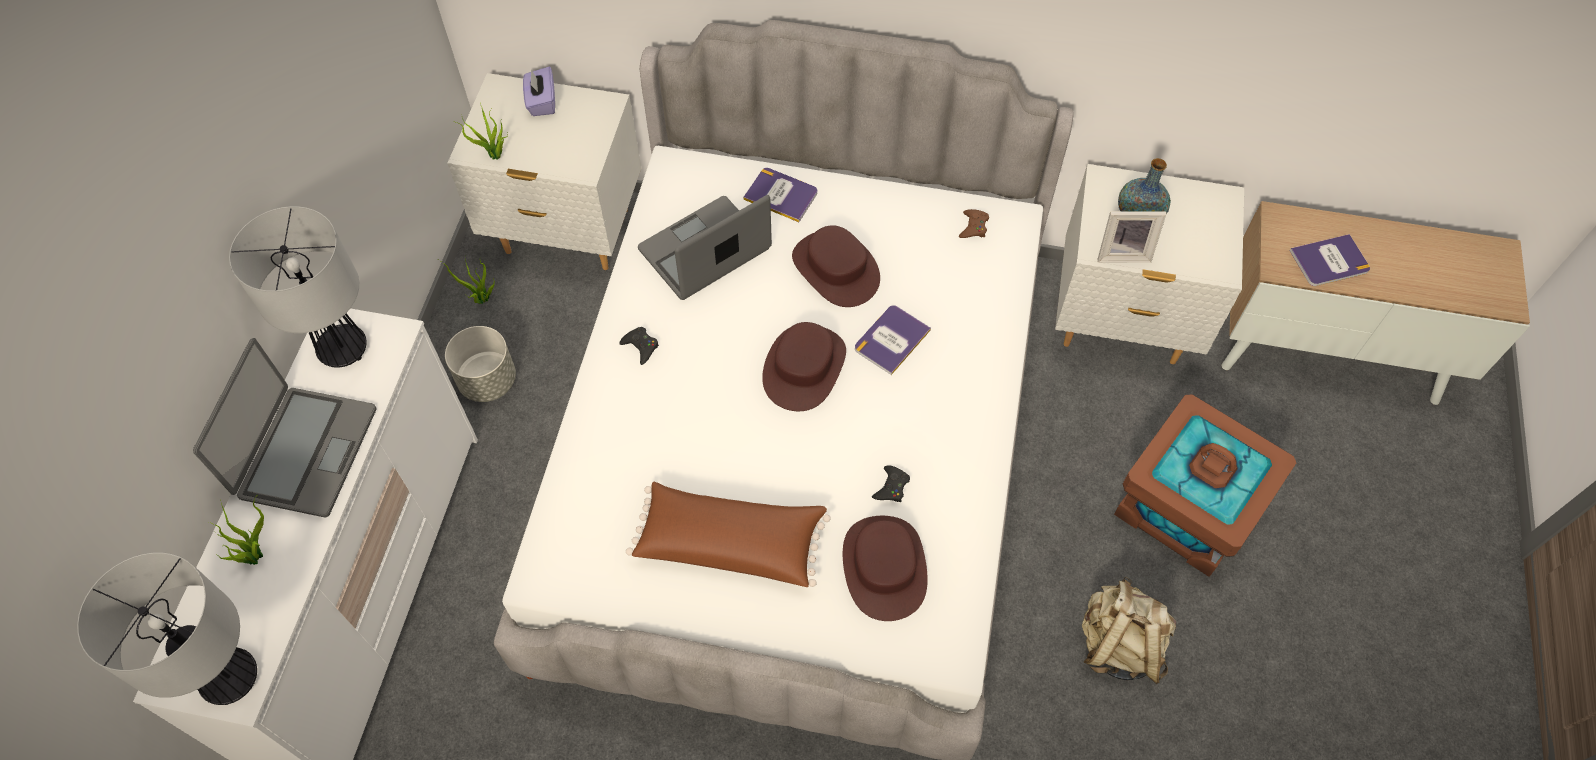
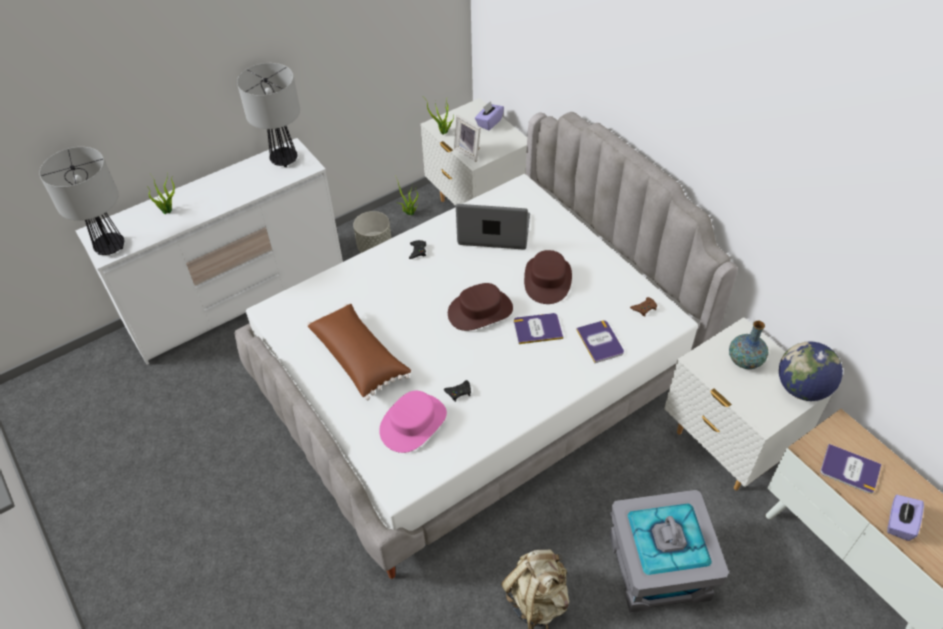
camera: 45 degrees right, 10 degrees down
(306, 452) = (227, 187): laptop -> none
(781, 195) = (559, 230): book -> book (600, 342)
(883, 567) = (413, 423): brown hat -> pink hat
(1123, 253) = (711, 372): picture frame -> picture frame (469, 152)
(1187, 507) = (657, 567): brown storage box -> grey storage box
(1216, 206) = (802, 388): none -> globe
(1415, 284) = (899, 523): none -> purple tissue box

